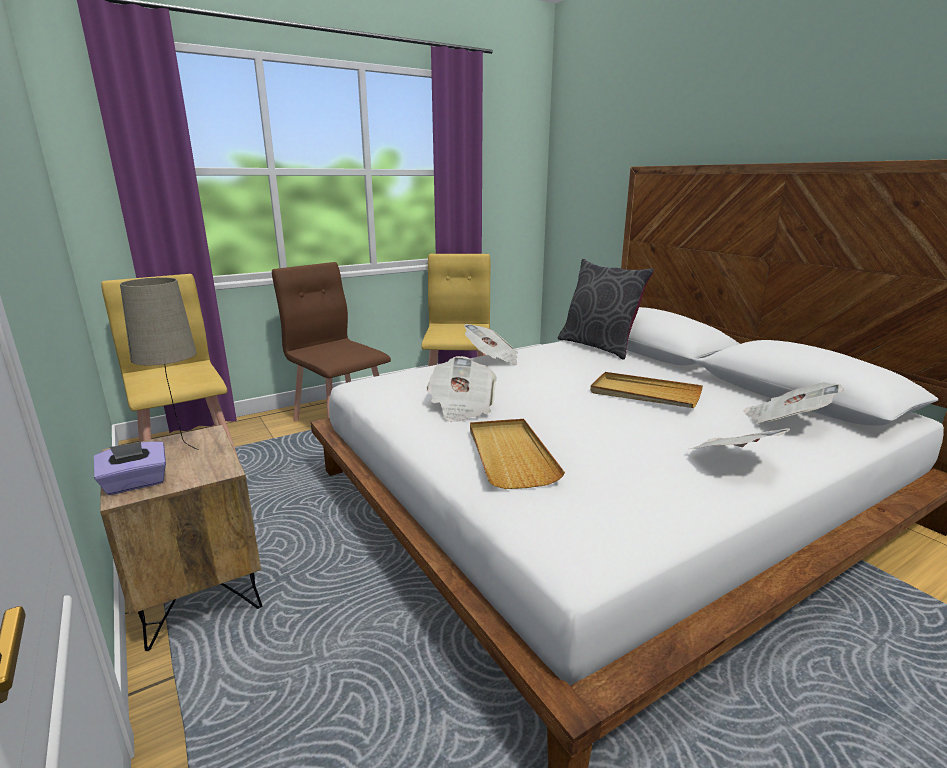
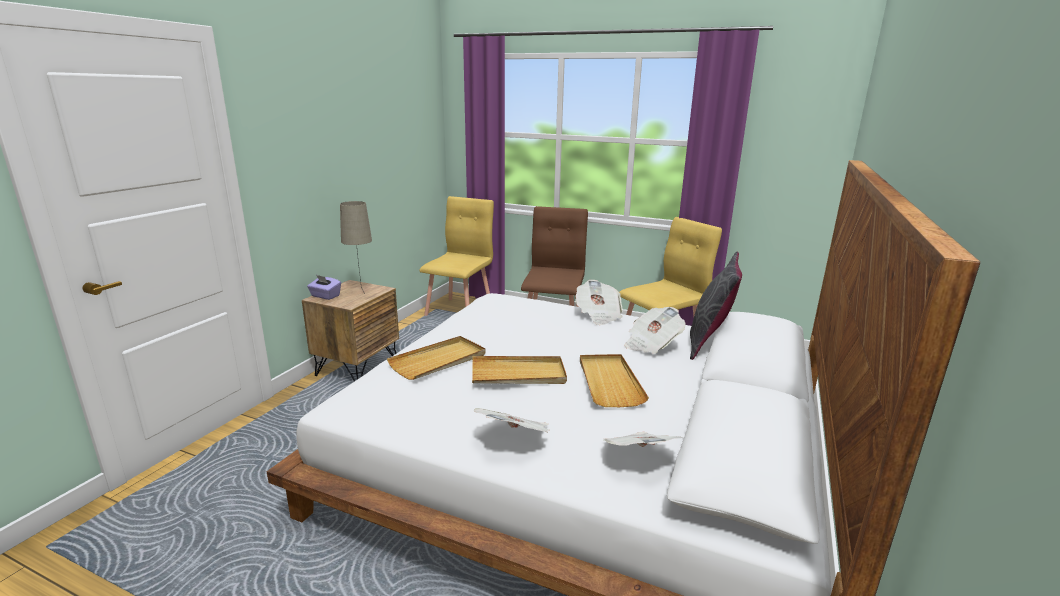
camera: 55 degrees right, 0 degrees up
(461, 407) = (494, 330): newspaper -> newspaper (651, 344)
(593, 423) = (518, 374): none -> beige tray

